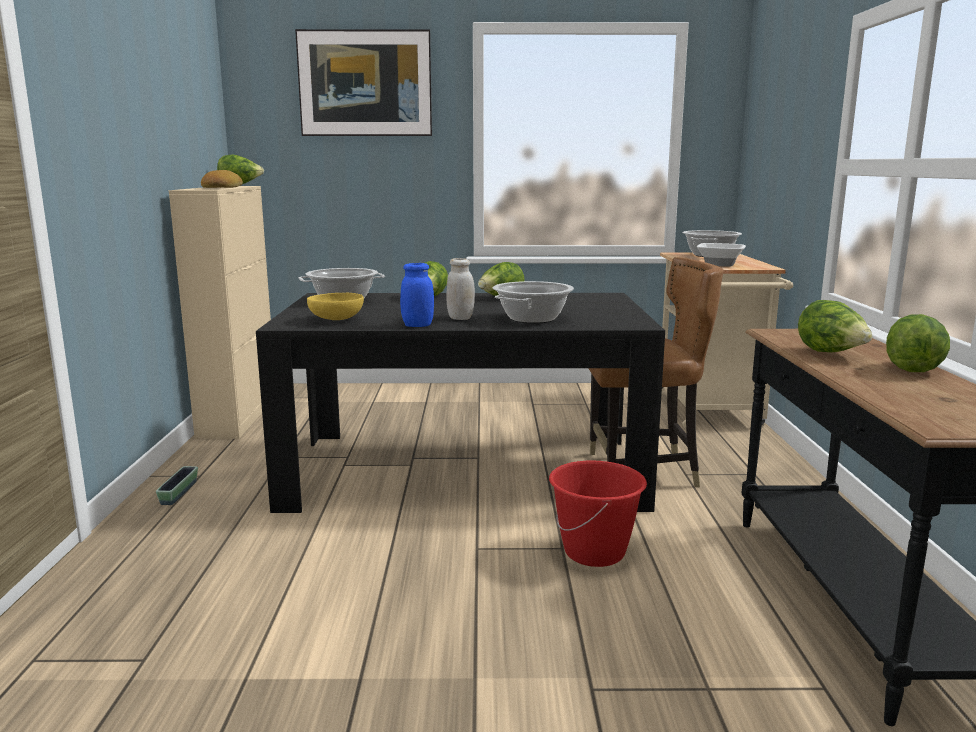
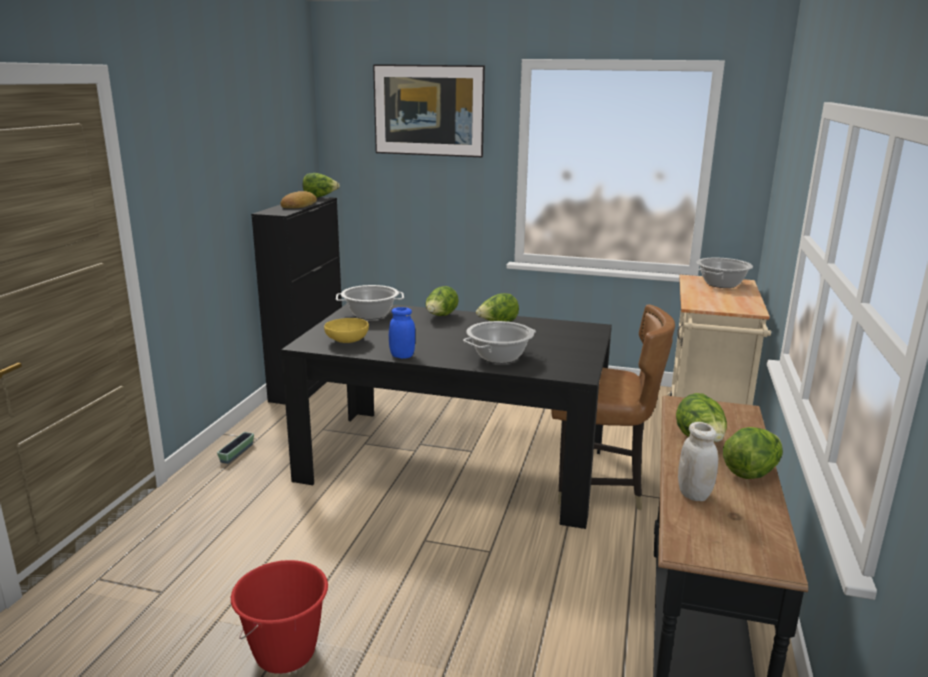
camera: 15 degrees right, 5 degrees up
(239, 415) = (309, 382): beige cabinet -> black cabinet
(460, 318) = (443, 349): white jar -> white jar (694, 494)
(595, 552) = (513, 560): red bucket -> red bucket (286, 653)
(719, 264) = (713, 301): bowl -> none

